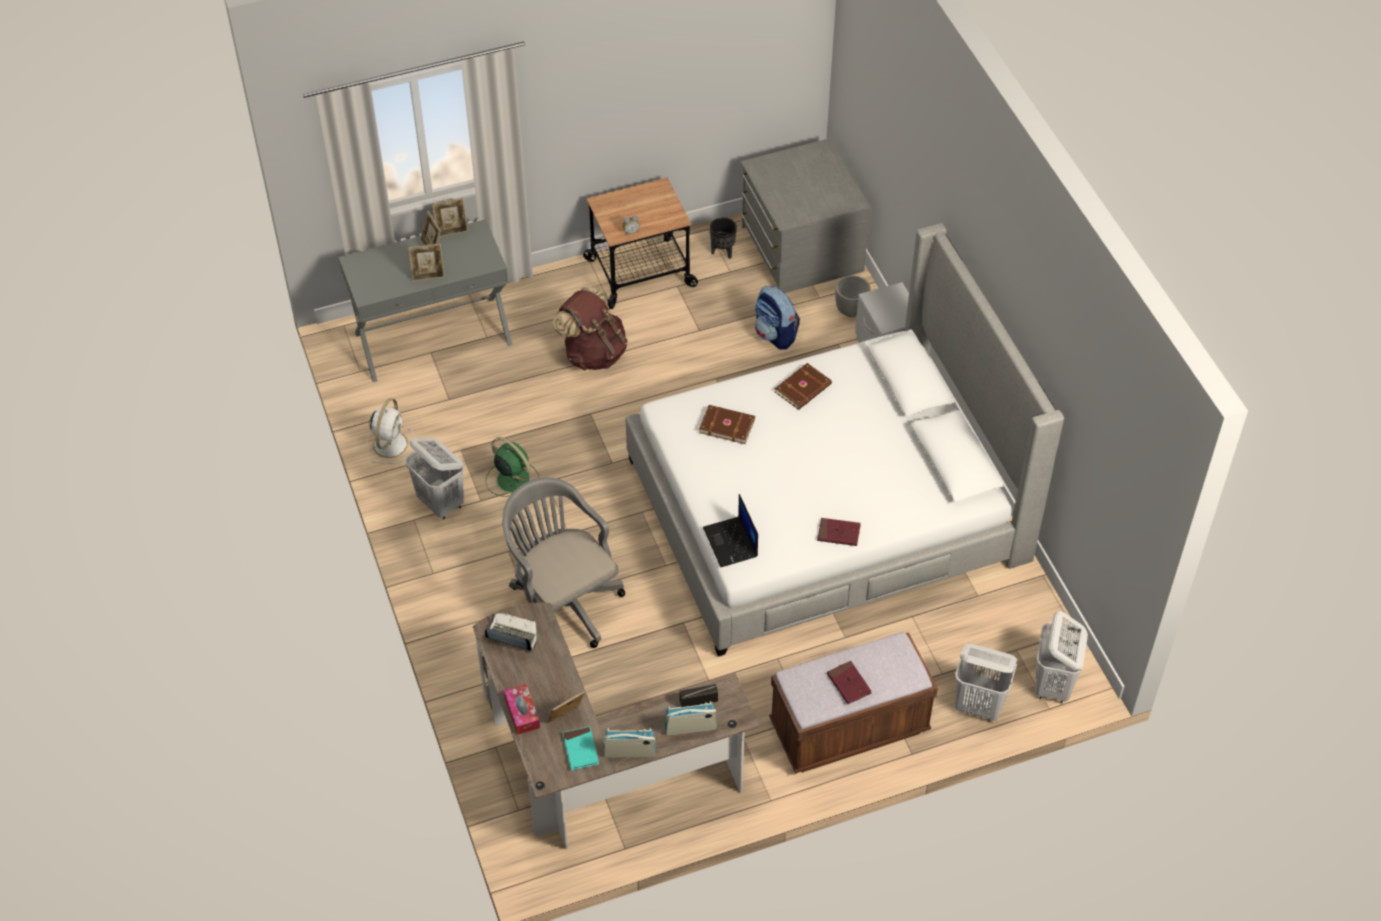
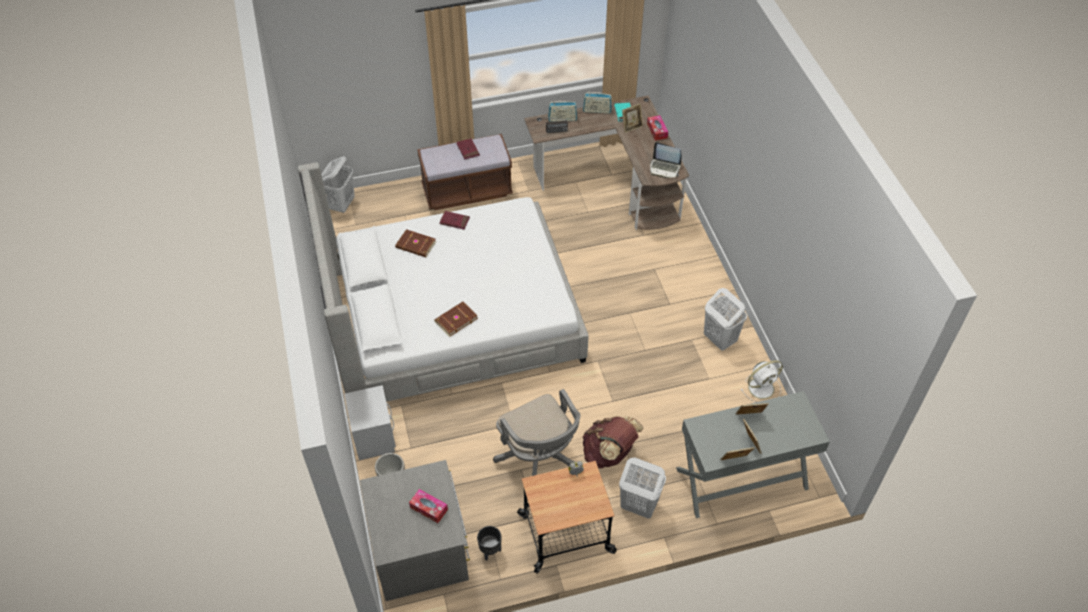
camera: 175 degrees left, 0 degrees up
(391, 443) = (762, 387): white fan -> white fan turned 135 degrees counterclockwise
(512, 479) = (670, 353): green fan -> none
(562, 601) = (633, 270): grey office chair -> grey office chair (539, 460)
(727, 425) = (516, 294): brown book -> brown book (415, 245)
(731, 543) = (525, 220): laptop -> none
(775, 335) = (459, 460): backpack -> none
(787, 186) = (429, 508): none -> tissue box
(979, 706) = (388, 197): white laundry basket -> white laundry basket (638, 505)

